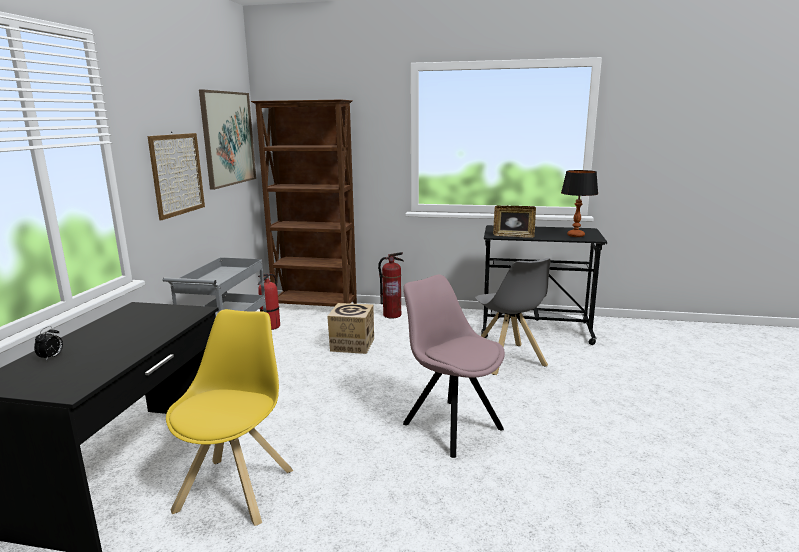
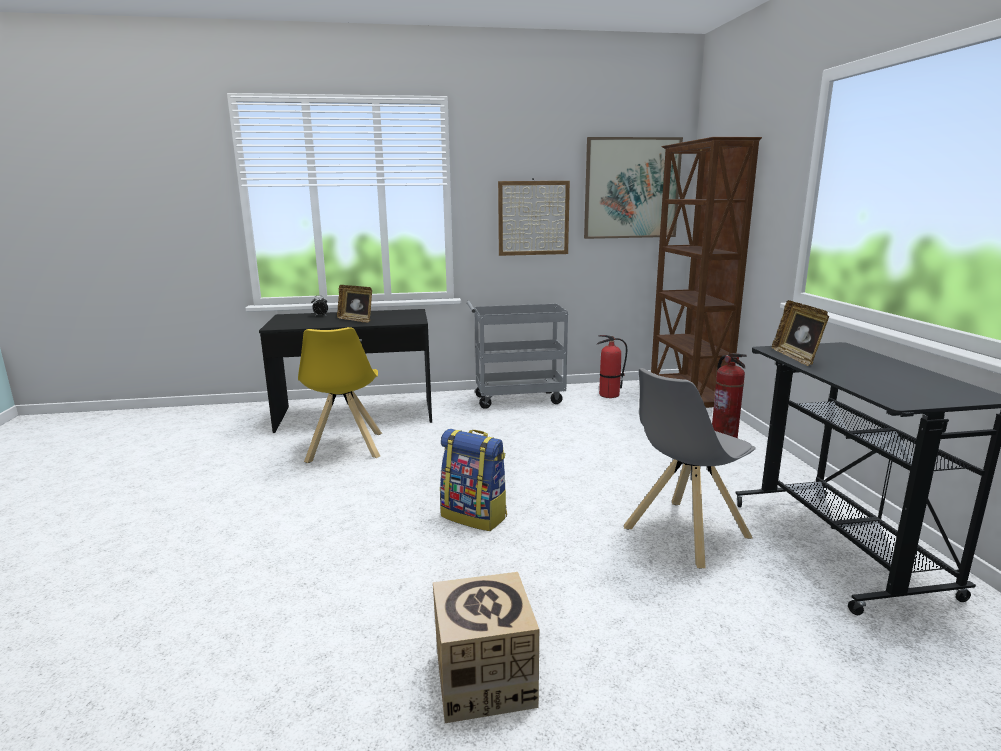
camera: 70 degrees right, 0 degrees up
(129, 337) = (356, 320): none -> picture frame
(237, 487) = (344, 448): yellow chair -> yellow chair turned 90 degrees clockwise
(352, 344) = (612, 435): cardboard box -> cardboard box (484, 679)
(451, 426) = (475, 516): pink chair -> backpack
(575, 235) = (895, 389): table lamp -> none

